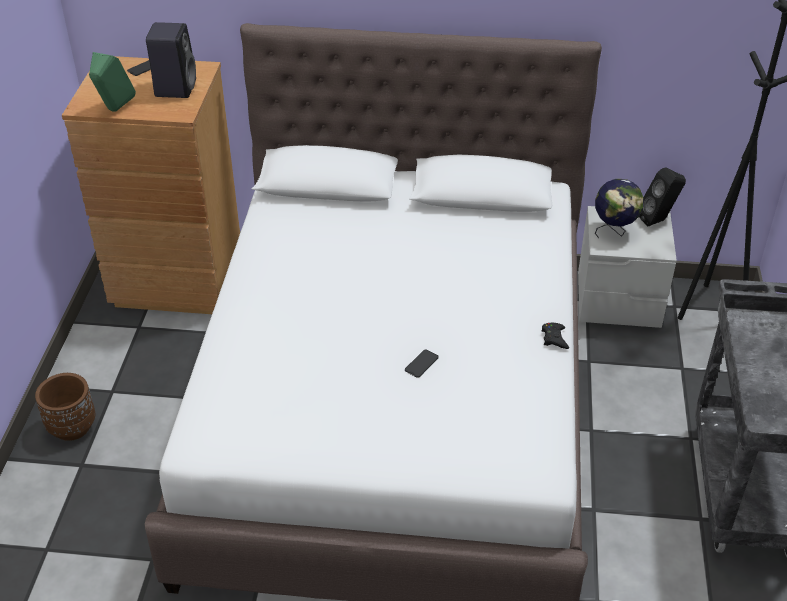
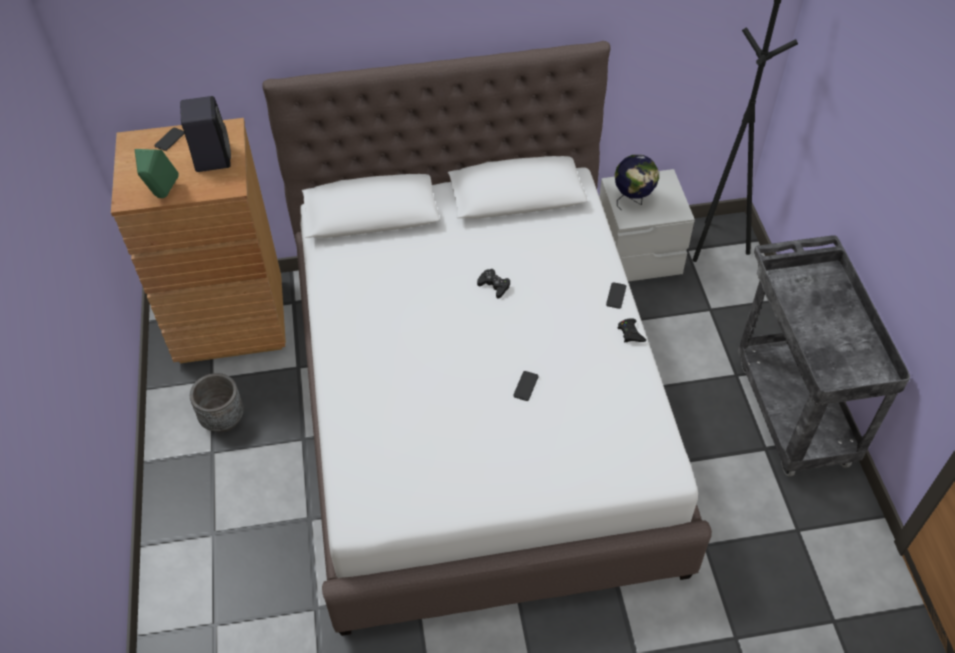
camera: 15 degrees left, 10 degrees up
(72, 427) = (189, 497): brown planter -> none
(134, 364) = (223, 419): none -> grey planter
(425, 268) = (494, 286): none -> black game controller
(552, 301) = (616, 295): none -> phone
(658, 220) = (667, 181): black speaker -> none

